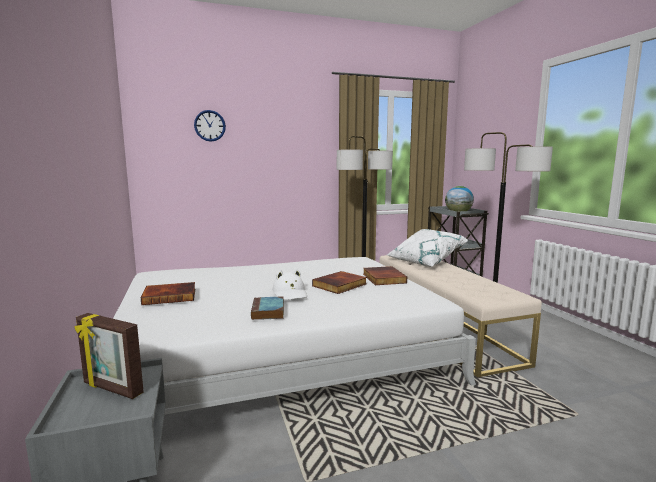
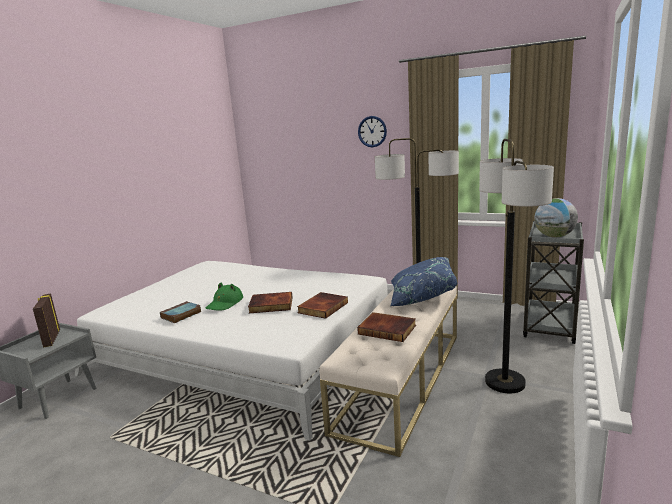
camera: 45 degrees right, 5 degrees up
(170, 296) = (171, 286): book -> book (388, 329)
(209, 125) = (293, 132): wall clock -> wall clock (372, 131)
(290, 293) = (225, 303): white hat -> green hat
(425, 261) = (421, 297): white pillow -> blue pillow

